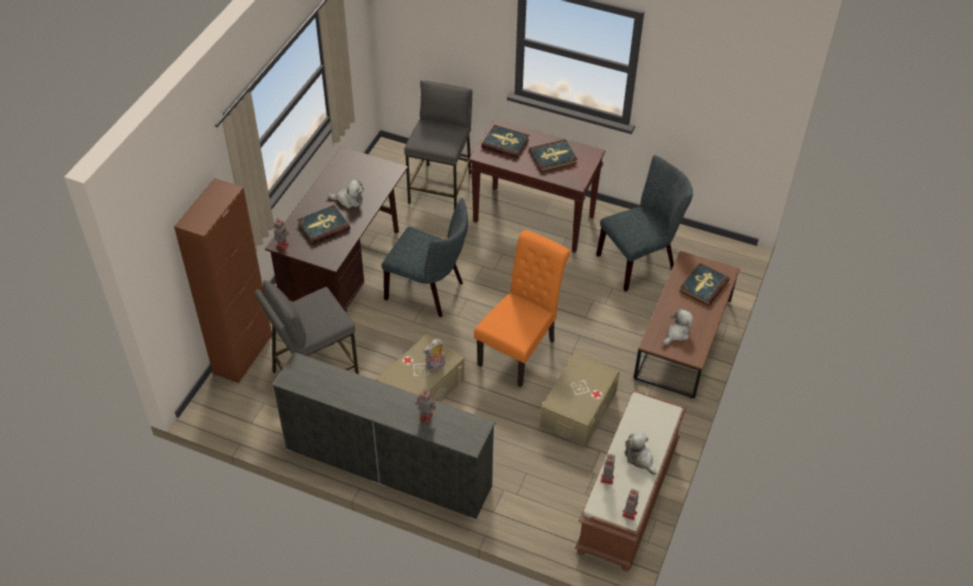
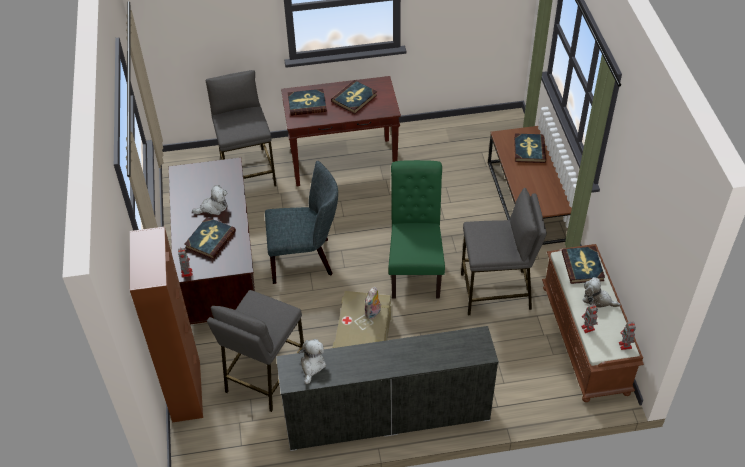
camera: 30 degrees left, 0 degrees up
(425, 416) = (430, 350): toy robot -> none
(520, 349) = (415, 269): orange chair -> green chair
(578, 409) = (496, 292): beige storage box -> grey stool
(640, 261) = (450, 157): grey chair -> none
(653, 420) = (582, 266): none -> book
(677, 333) = (539, 194): plush toy -> plush toy (312, 365)

